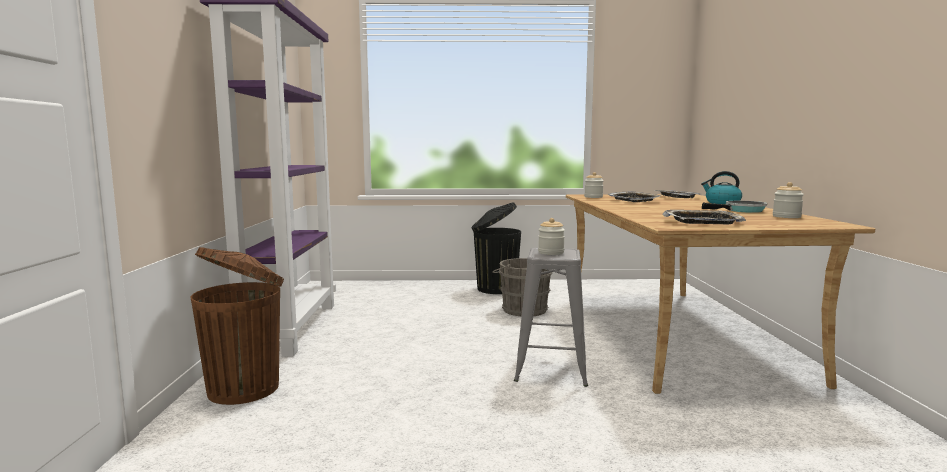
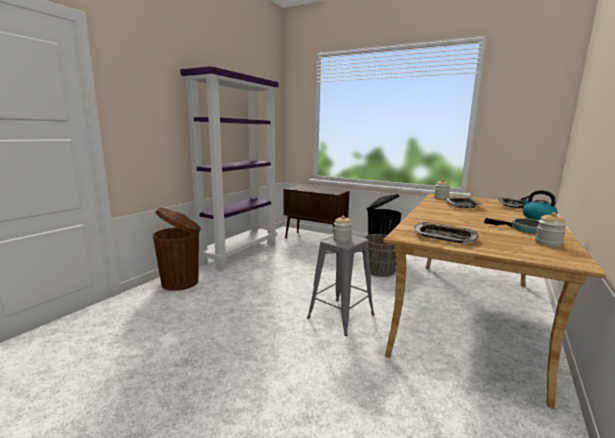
camera: 30 degrees right, 5 degrees up
(389, 290) = (315, 240): none -> brown cabinet

